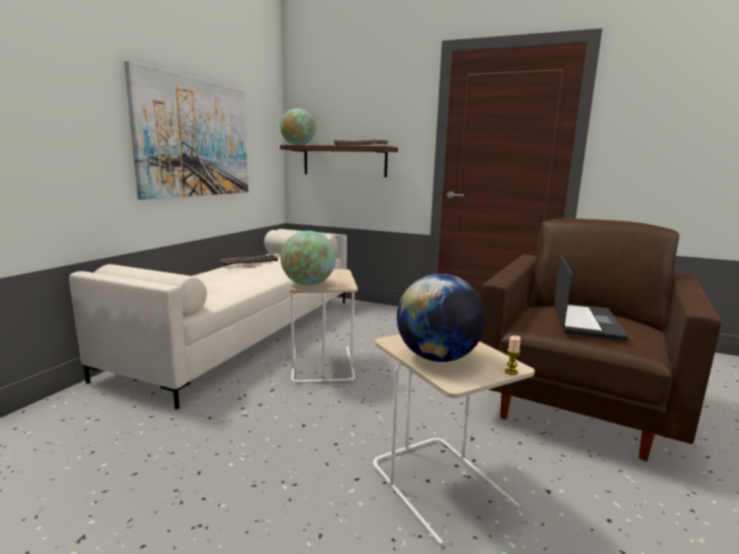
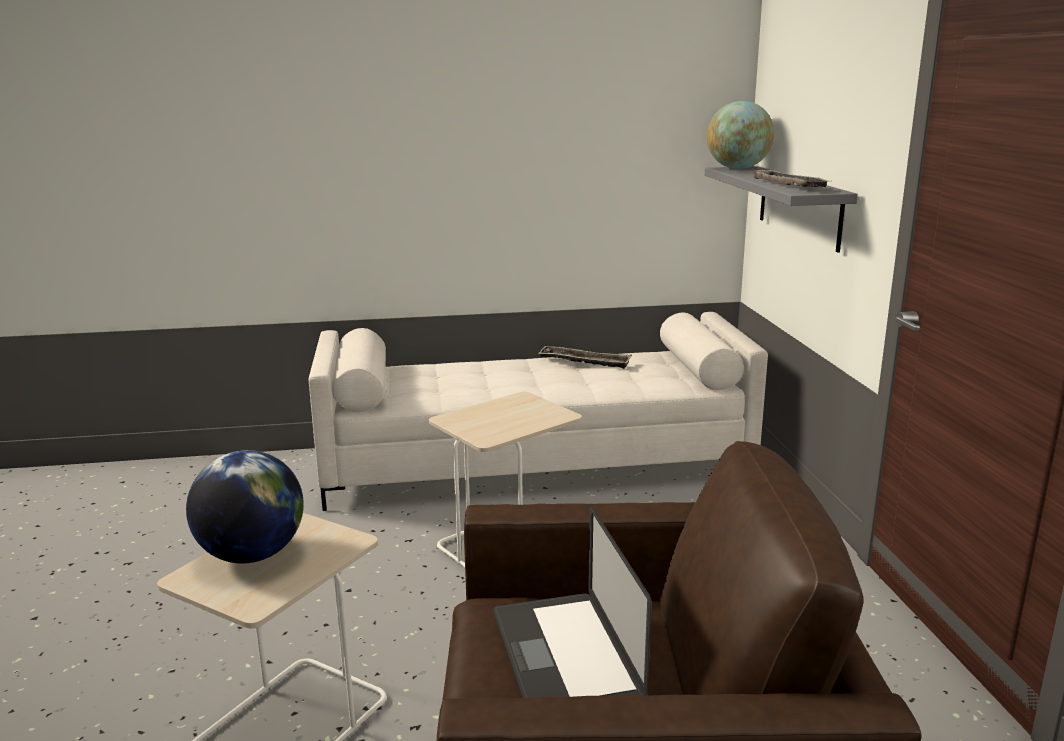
camera: 60 degrees right, 5 degrees up
(195, 138) = (523, 169): picture -> none
(308, 284) = (464, 419): globe -> none
(344, 161) = (799, 206): brown shelf -> grey shelf
(511, 372) = (235, 607): candle -> none
(586, 322) = (564, 657): laptop -> laptop turned 90 degrees clockwise

